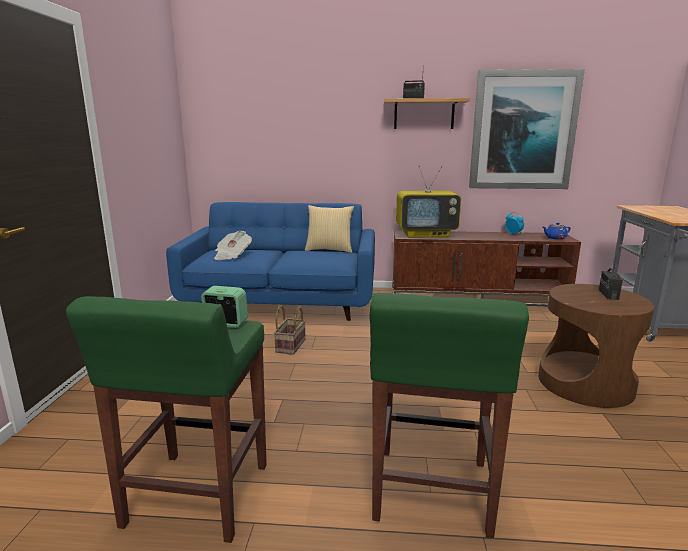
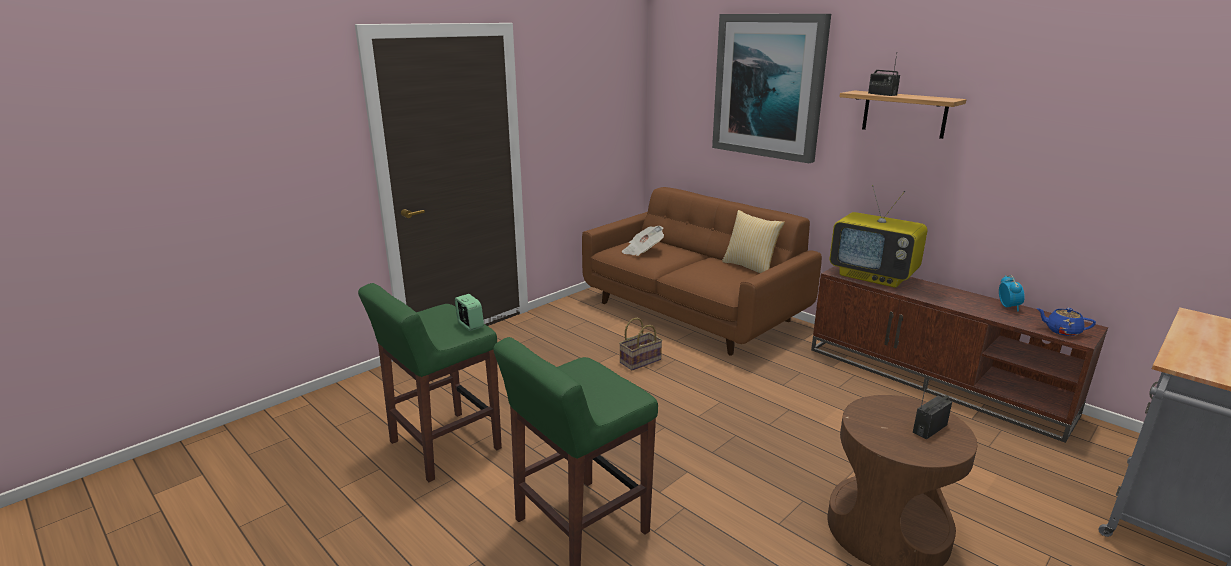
camera: 40 degrees right, 5 degrees up
(282, 302) = (693, 312): blue sofa -> brown sofa
(522, 131) = (1054, 155): picture -> picture (769, 86)

